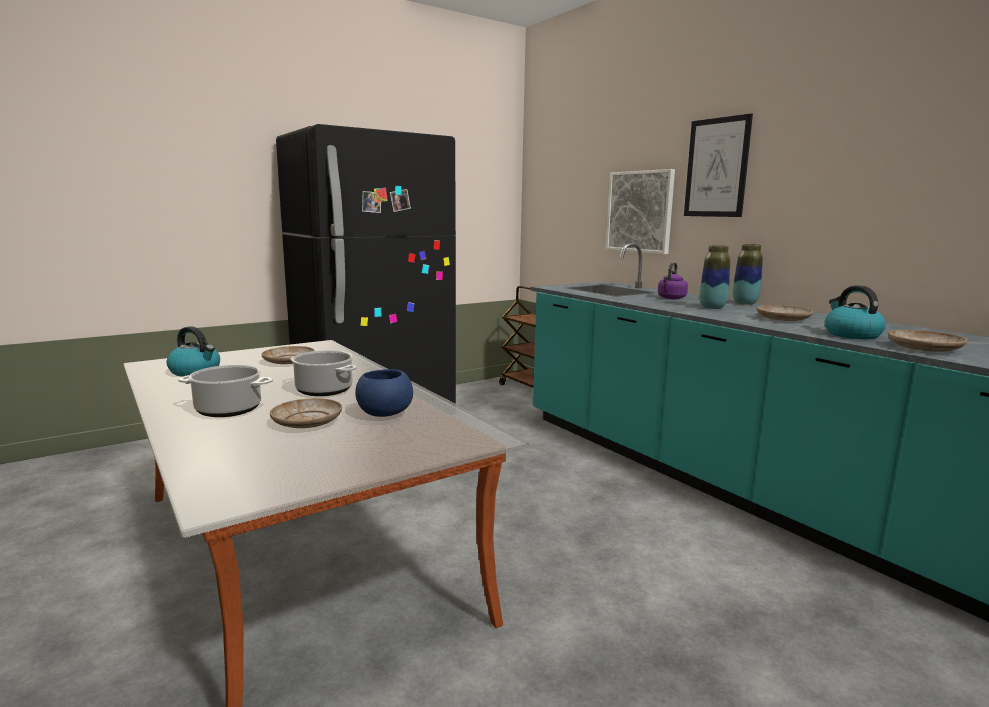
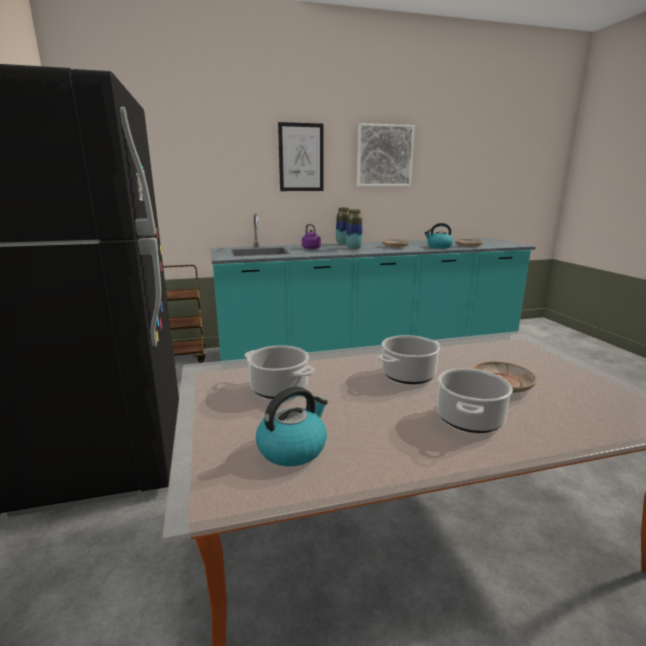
camera: 70 degrees left, 5 degrees up
(289, 361) = (280, 388): beige plate -> cooking pot
(385, 414) = (480, 358): blue bowl -> none
(640, 212) = (237, 188): picture -> picture (384, 156)

